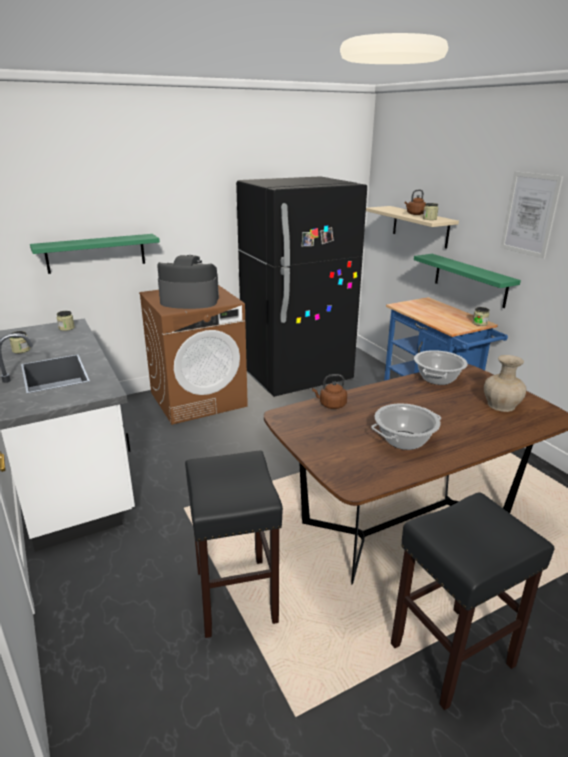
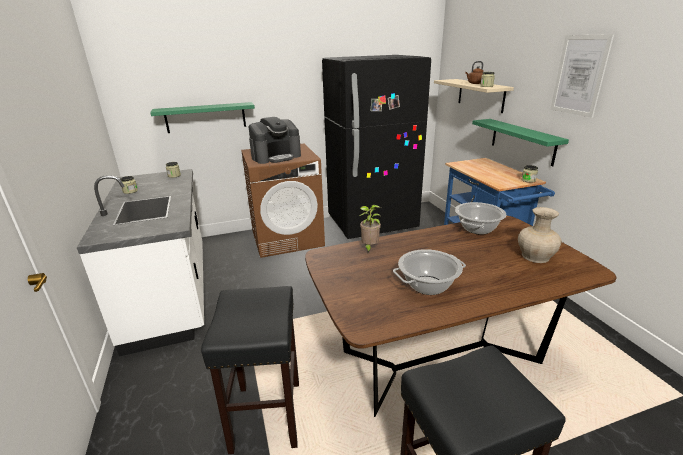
camera: 10 degrees right, 0 degrees up
(189, 301) = (276, 157): coffee machine -> coffee machine turned 135 degrees clockwise
(331, 405) = (369, 248): brown kettle -> potted plant

